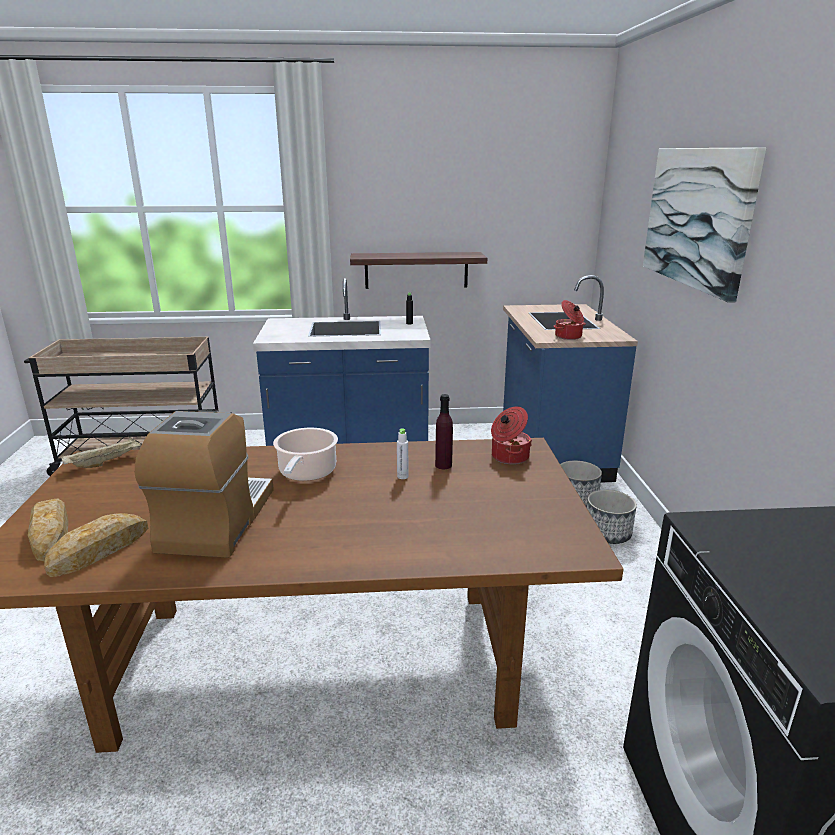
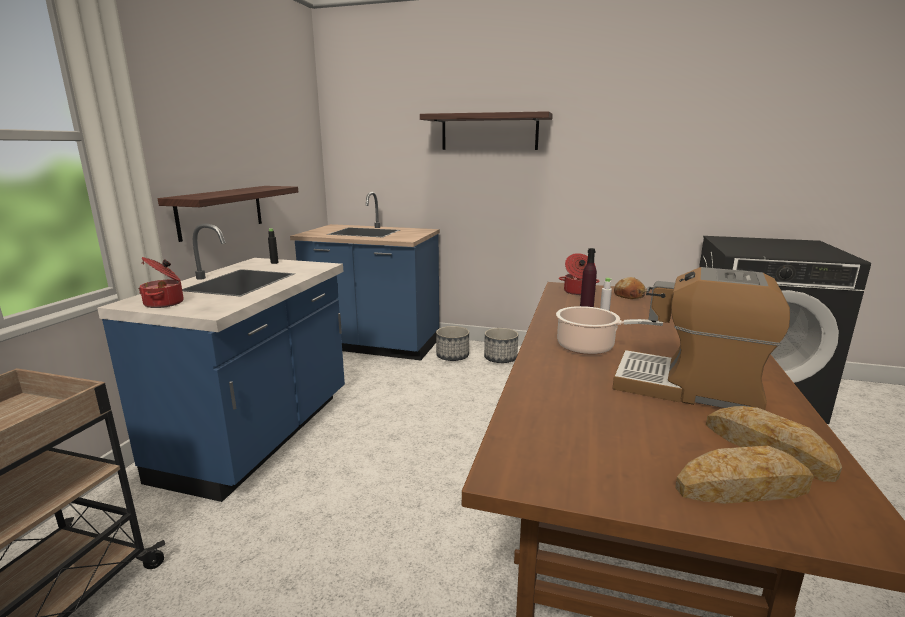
camera: 70 degrees left, 5 degrees down
(105, 462) = (523, 457): beige tray -> none
(526, 489) = (629, 295): none -> bread
(568, 337) = (410, 236): cooking pot -> cooking pot (165, 303)
(697, 217) = (489, 132): picture -> shelf

